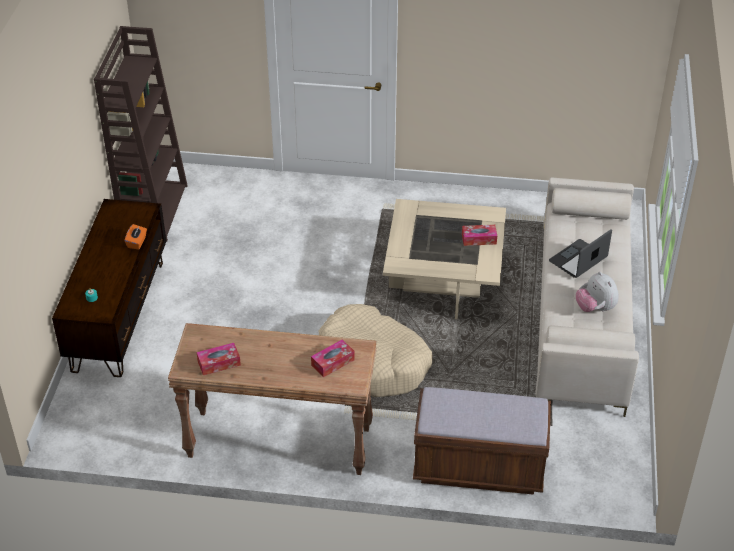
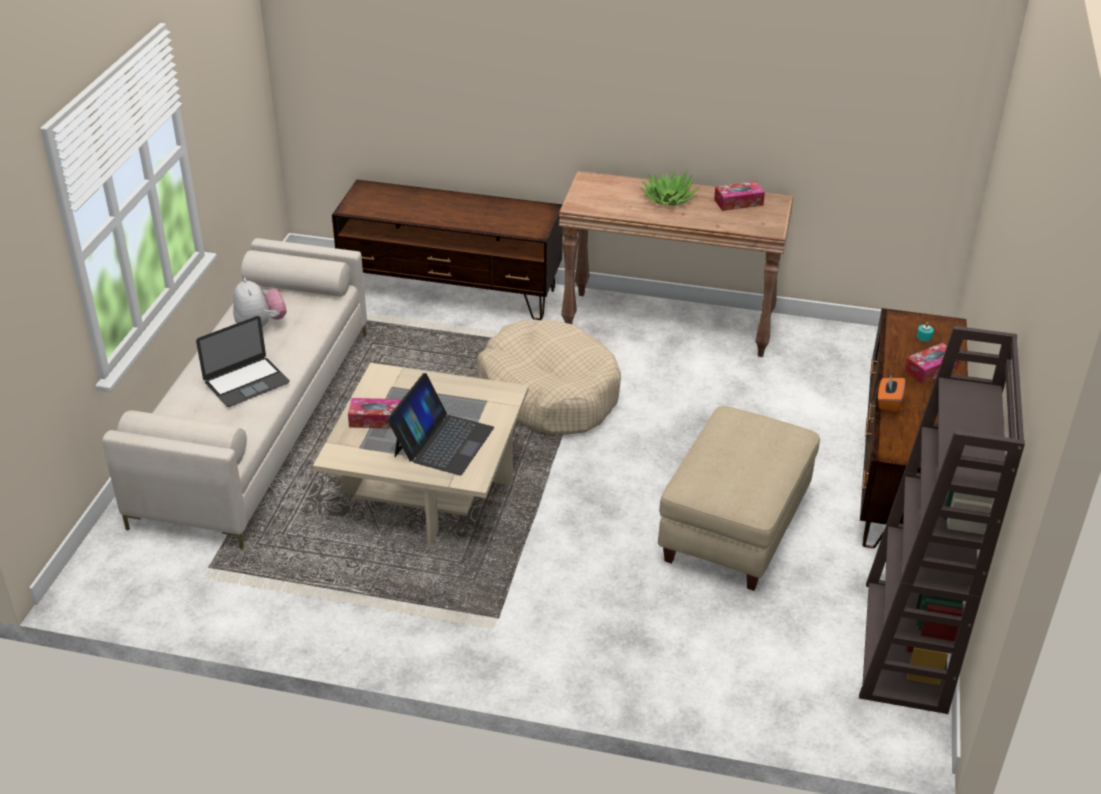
camera: 175 degrees left, 5 degrees down
(243, 268) = (733, 528): none -> beige ottoman
(281, 363) = (668, 198): none -> potted plant
(333, 362) = (610, 196): tissue box -> tissue box (930, 369)
(430, 227) = (442, 441): none -> laptop
(479, 467) = (452, 291): brown bench -> brown tv stand

